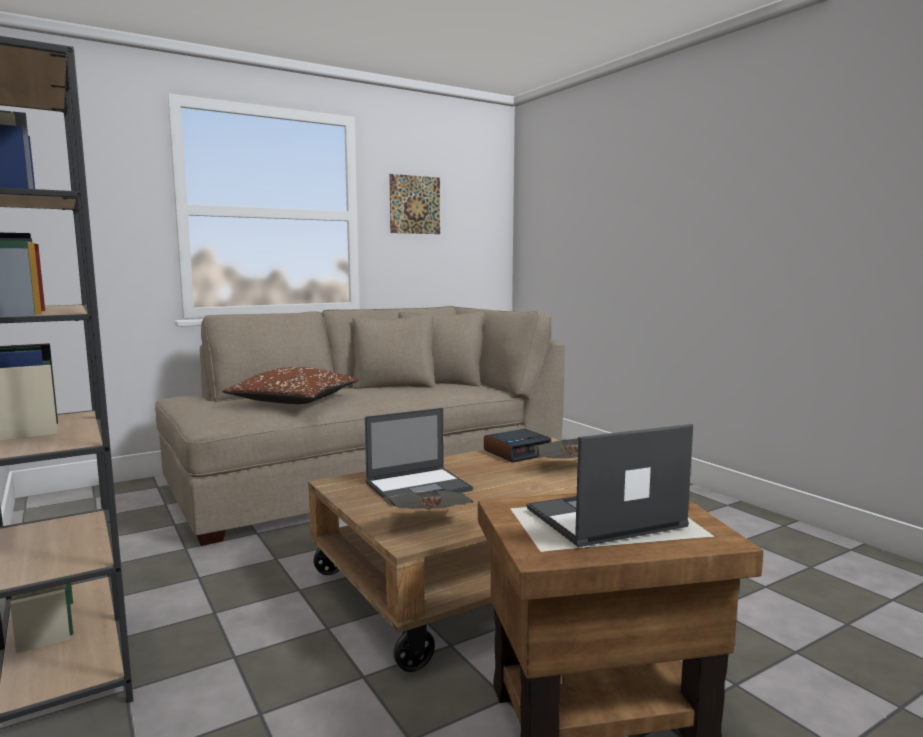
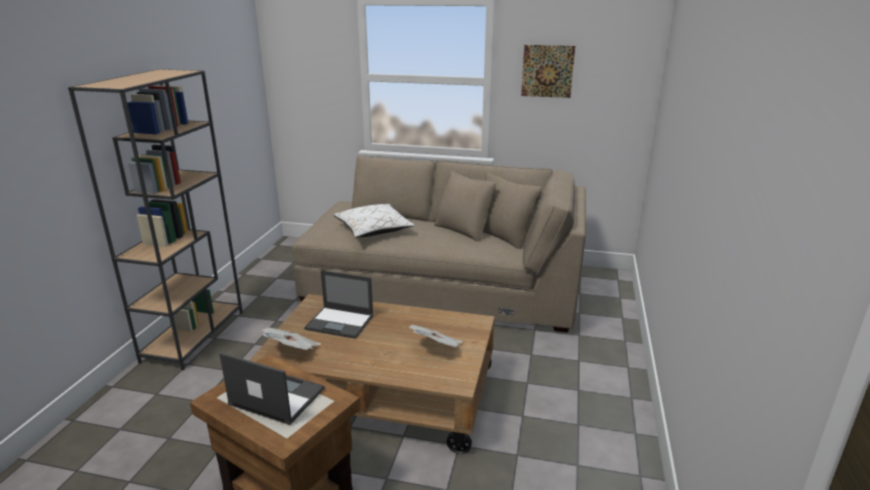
camera: 45 degrees right, 15 degrees up
(294, 401) = (373, 230): brown pillow -> white pillow
(517, 452) = (442, 320): alarm clock -> none

